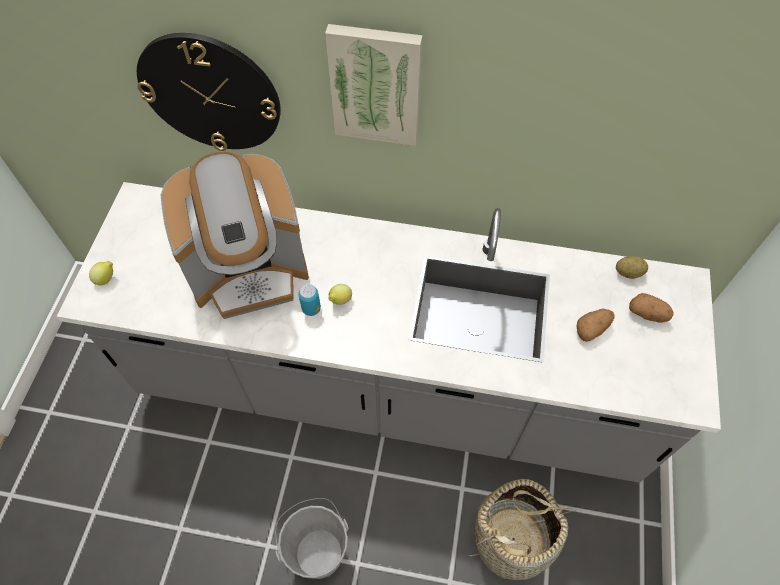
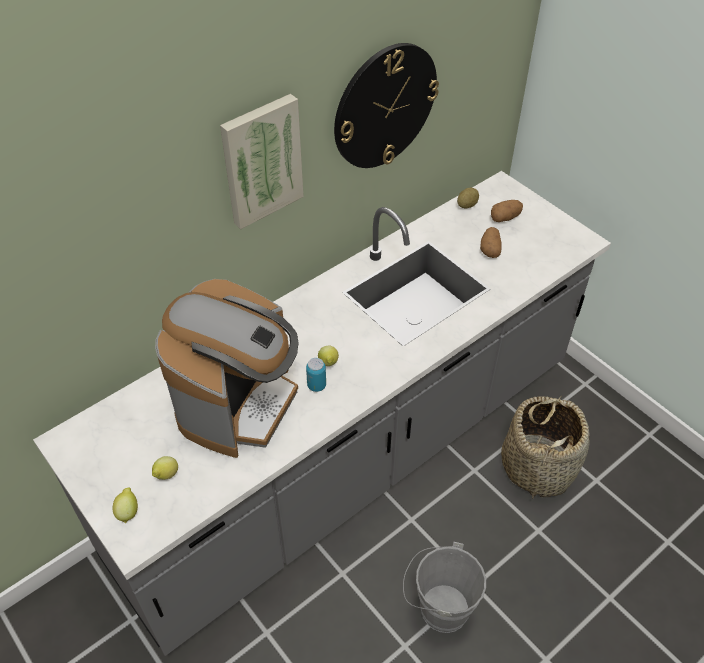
camera: 50 degrees left, 10 degrees down
(151, 277) = (166, 475): none -> lemon
(210, 93) = (119, 263): wall clock -> wall clock (384, 106)

